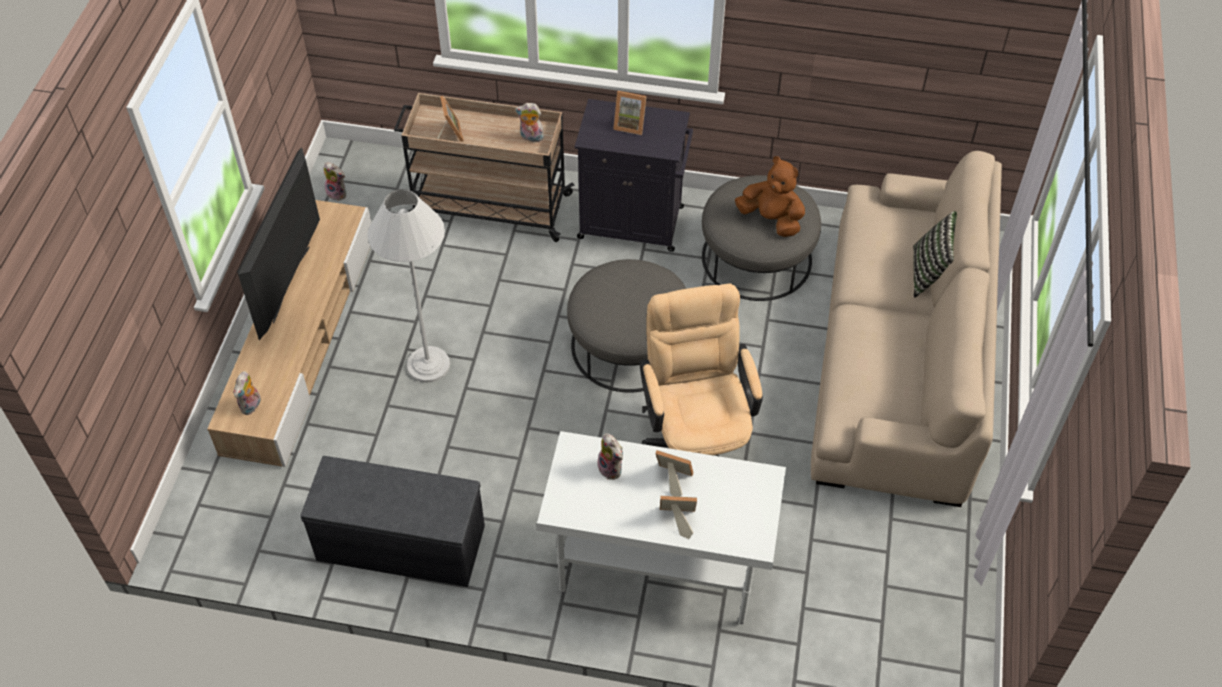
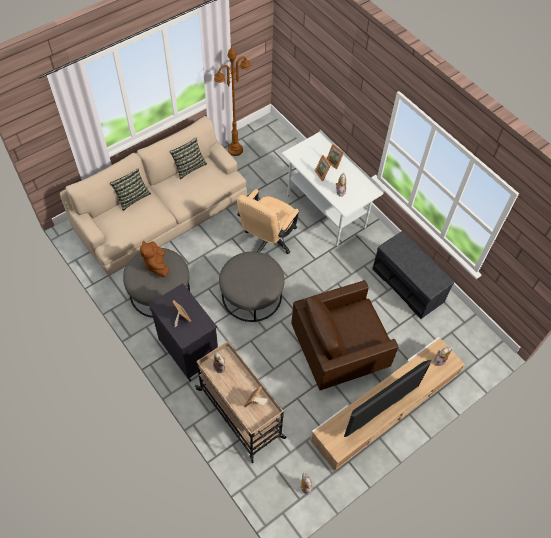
camera: 140 degrees left, 5 degrees up
(428, 364) = (339, 350): white floor lamp -> brown armchair
(922, 382) = (189, 167): none -> pillow
(943, 564) = (235, 150): none -> brown floor lamp

